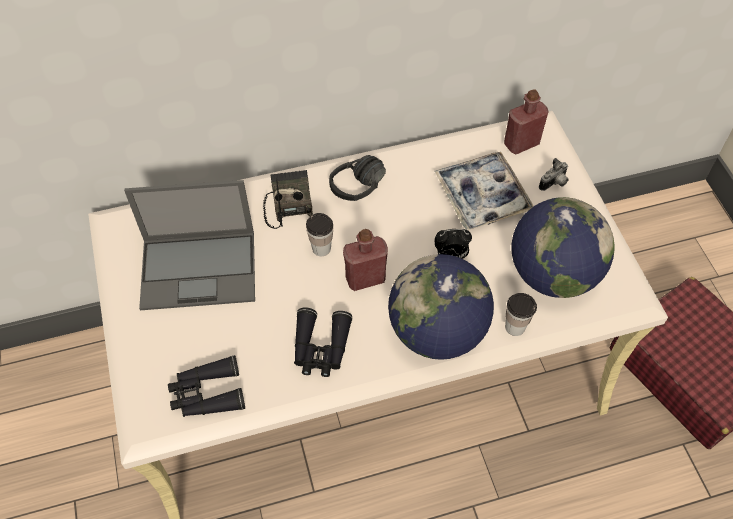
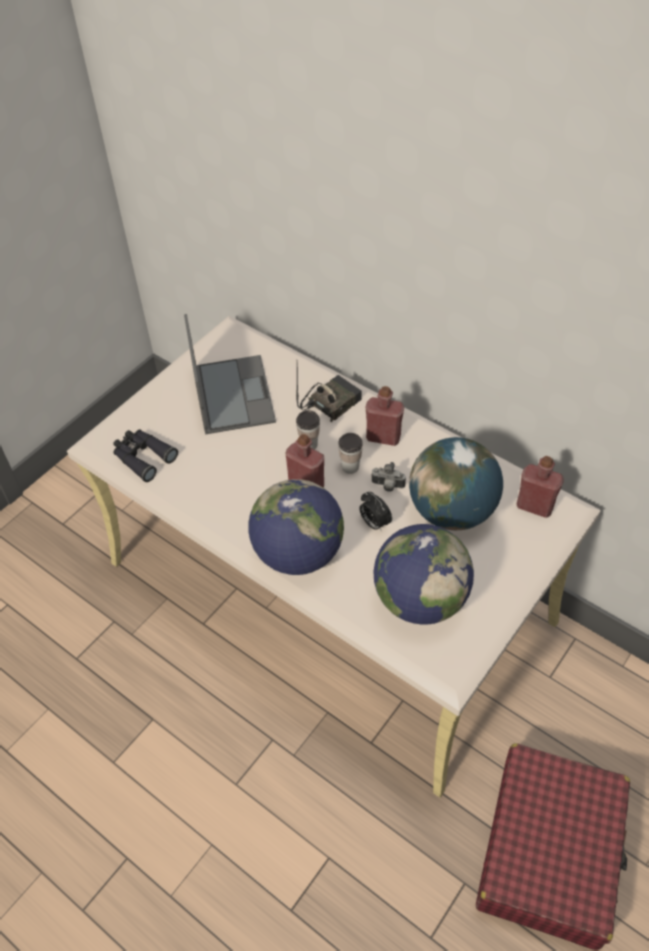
camera: 55 degrees right, 5 degrees down
(200, 269) = (233, 393): laptop -> laptop turned 150 degrees counterclockwise
(320, 348) = (226, 494): black binoculars -> none
(364, 191) = (383, 437): black headphones -> red bottle
(482, 196) = (452, 510): tray -> globe
(515, 327) = (346, 601): cup -> cup (350, 467)
(554, 184) = (515, 551): camera -> camera (387, 486)

